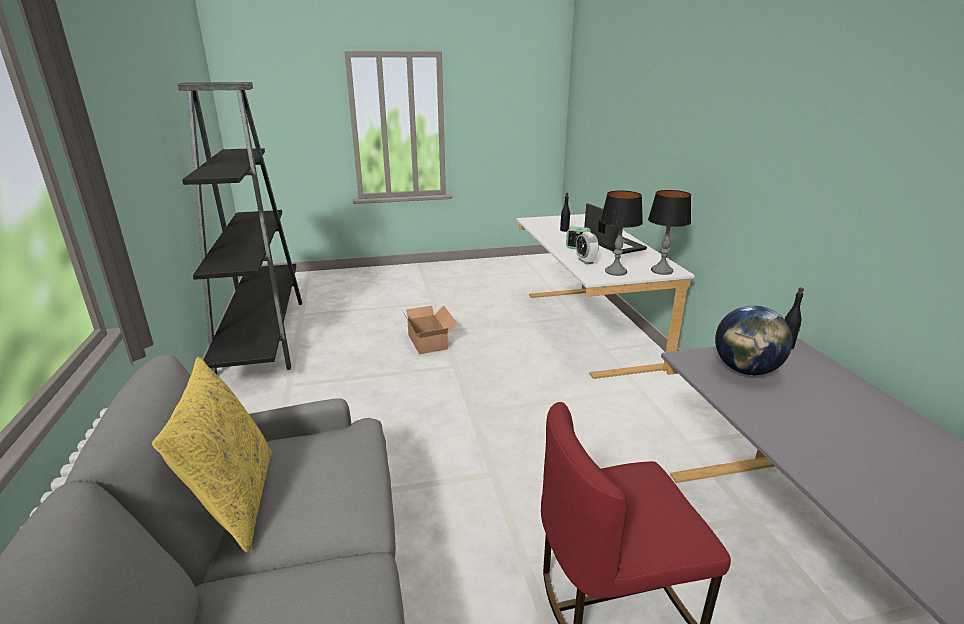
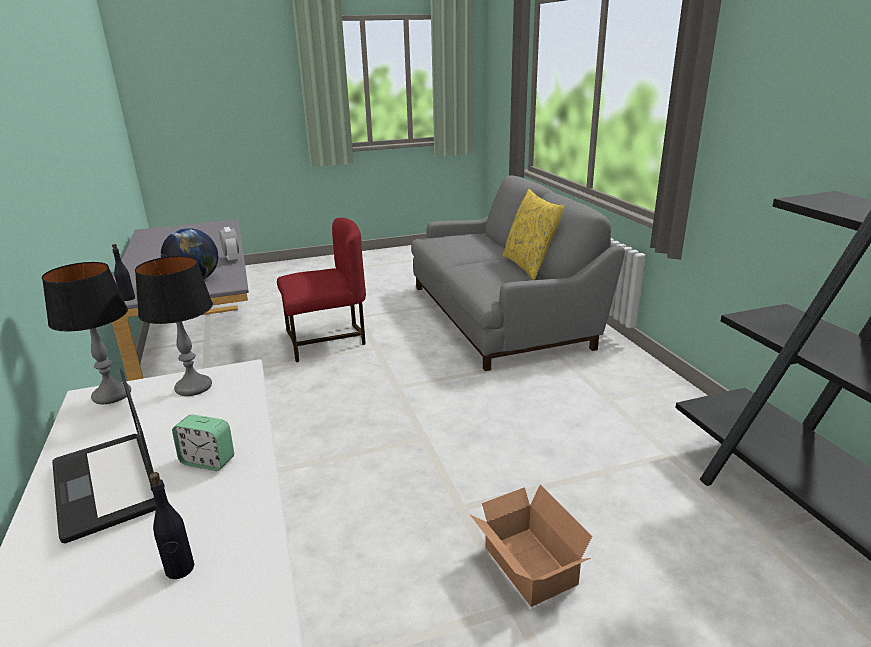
camera: 175 degrees right, 0 degrees up
(585, 261) = (224, 412): alarm clock -> alarm clock (232, 259)

